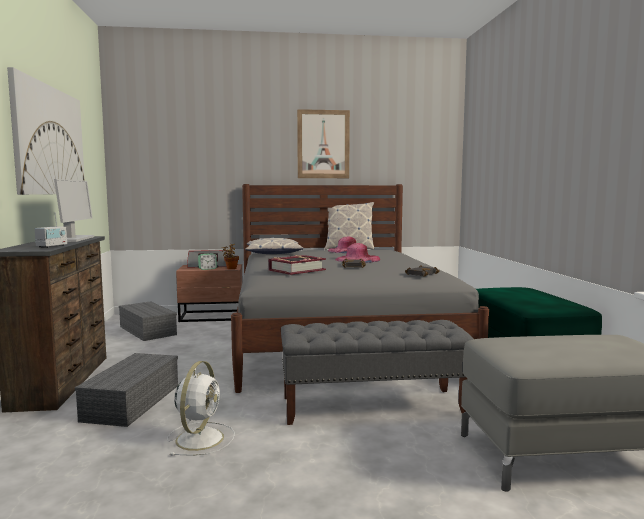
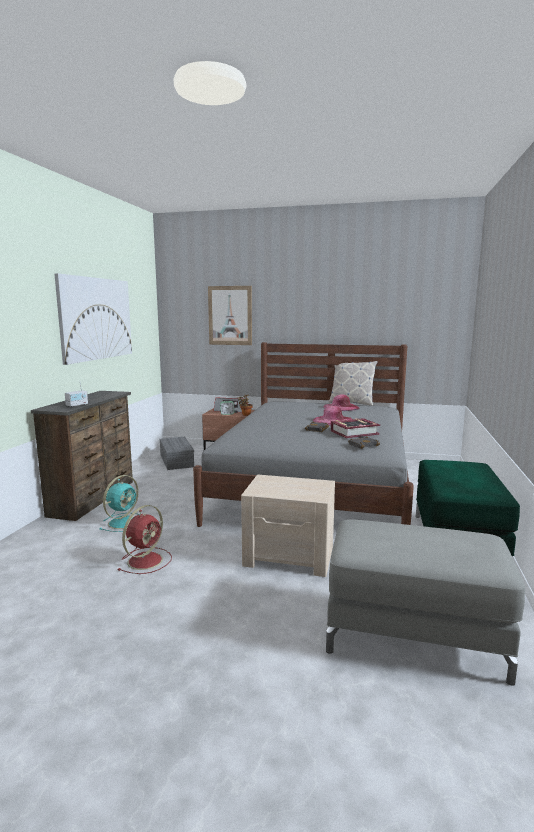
camera: 20 degrees right, 5 degrees up
(72, 239) = (103, 395): monitor -> none
(132, 401) = (124, 522): grey storage box -> turquoise fan
(200, 438) = (146, 560): white fan -> red fan
(273, 253) = (275, 405): pillow -> none
(297, 270) = (263, 431): book -> book (354, 432)
(323, 144) = (333, 307): picture -> picture (230, 315)
(373, 406) = (289, 556): grey bench -> beige nightstand

